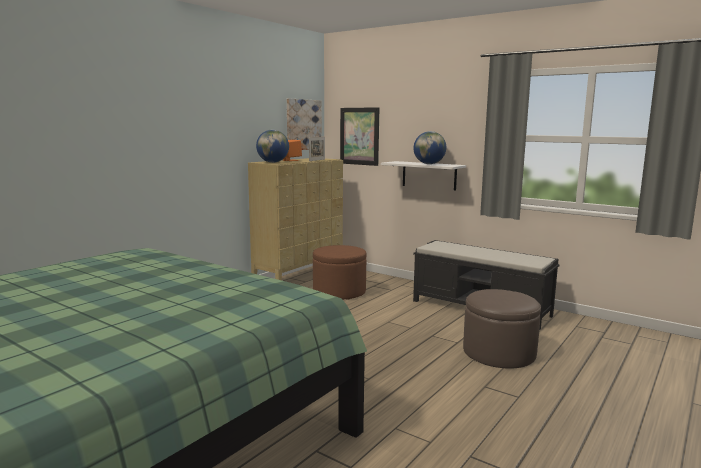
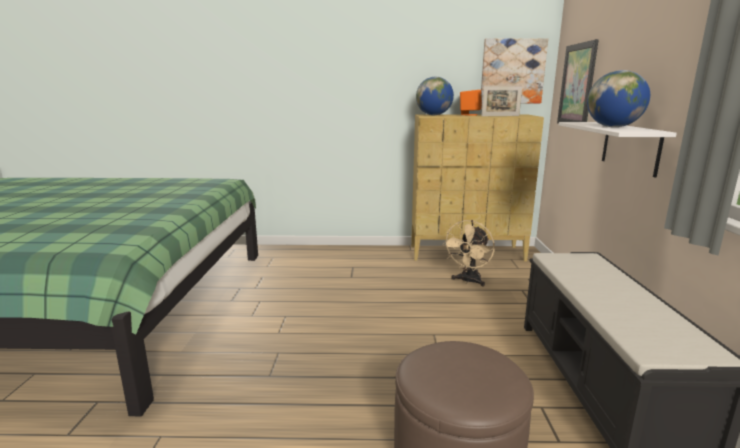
camera: 55 degrees right, 5 degrees up
(339, 292) = (468, 281): brown ottoman -> beige fan

